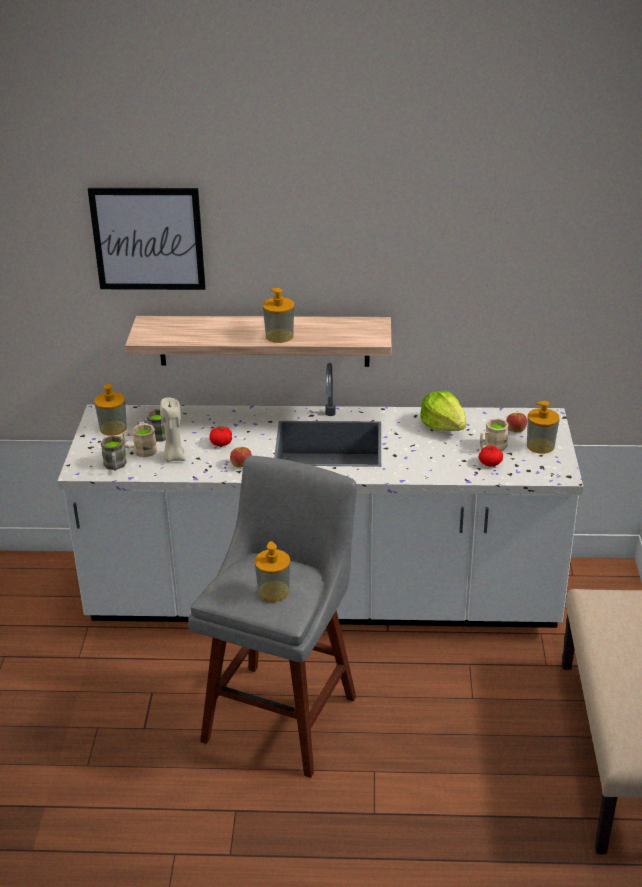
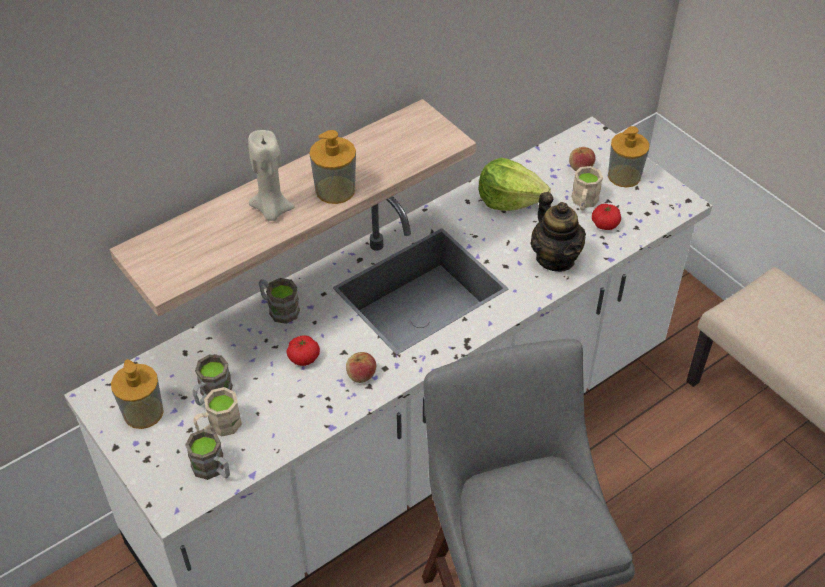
camera: 40 degrees left, 15 degrees up
(148, 239) = (112, 138): picture -> none
(174, 457) = (271, 411): beige candle -> beige candle (271, 211)
(237, 417) = (279, 309): none -> brown mug
(273, 591) = (556, 520): soap dispenser -> none
(432, 465) = (555, 258): none -> teapot

